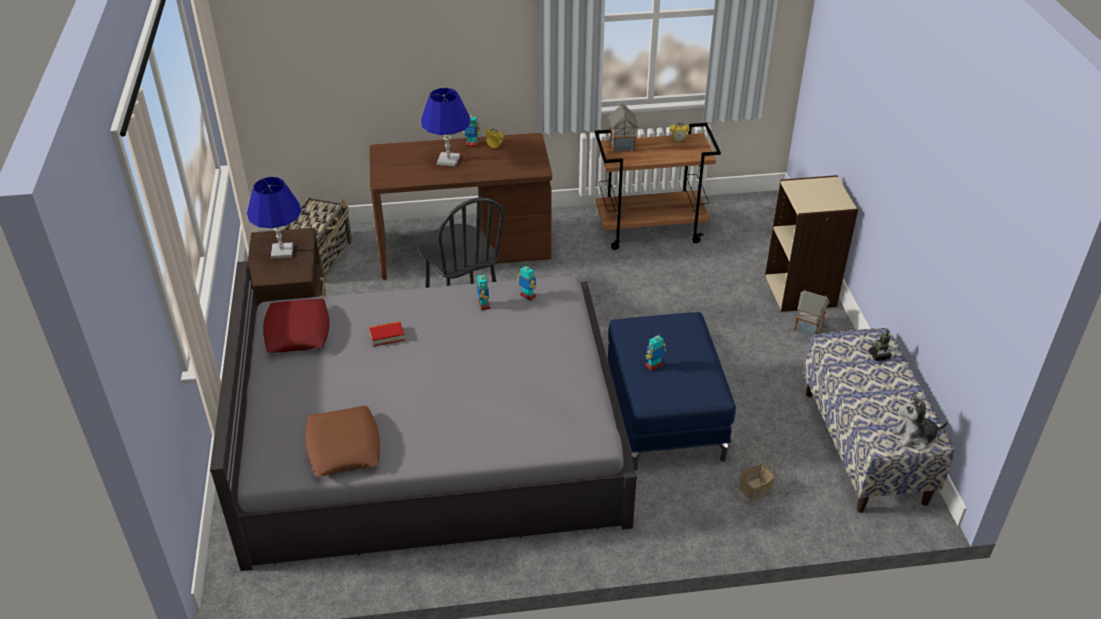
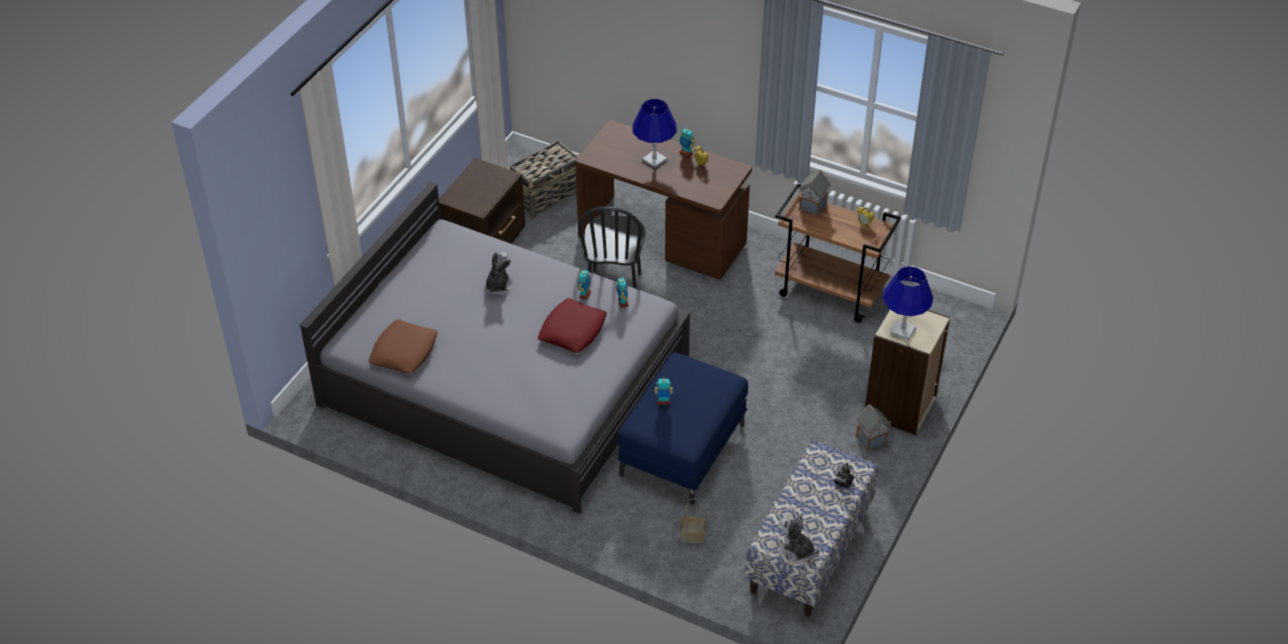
camera: 35 degrees right, 5 degrees up
(282, 251) = (483, 184): blue table lamp -> blue table lamp (903, 330)
(297, 331) = (443, 253): red pillow -> red pillow (572, 330)
(387, 336) = (498, 286): book -> plush toy

